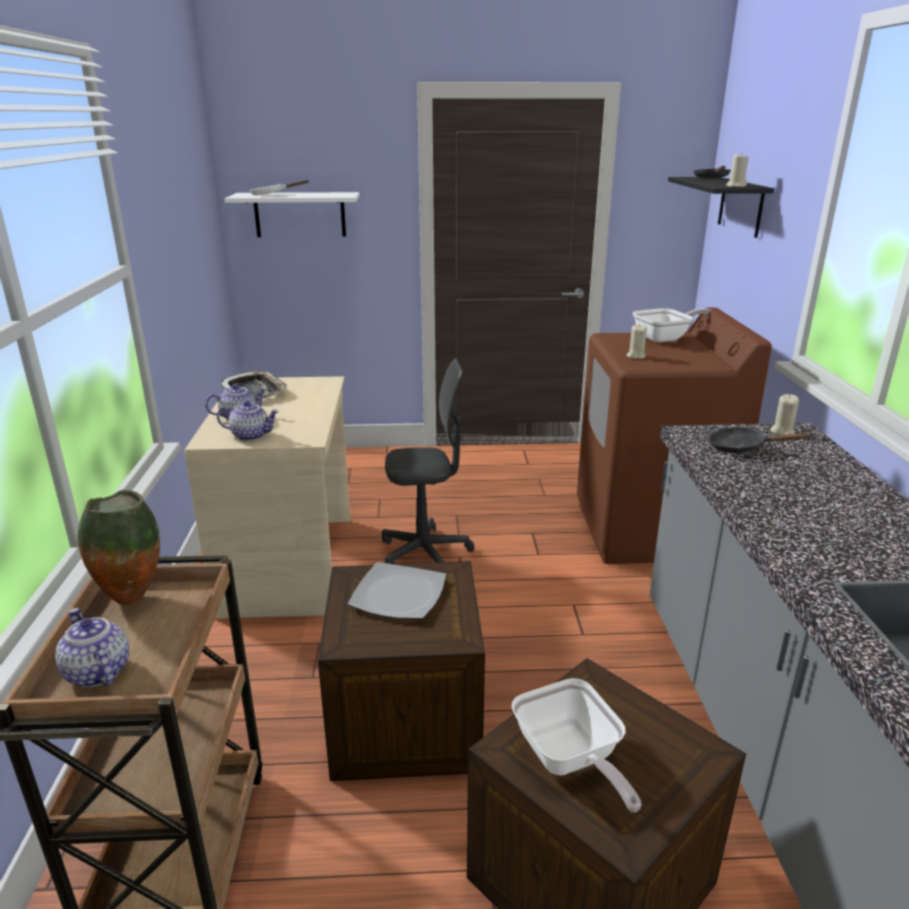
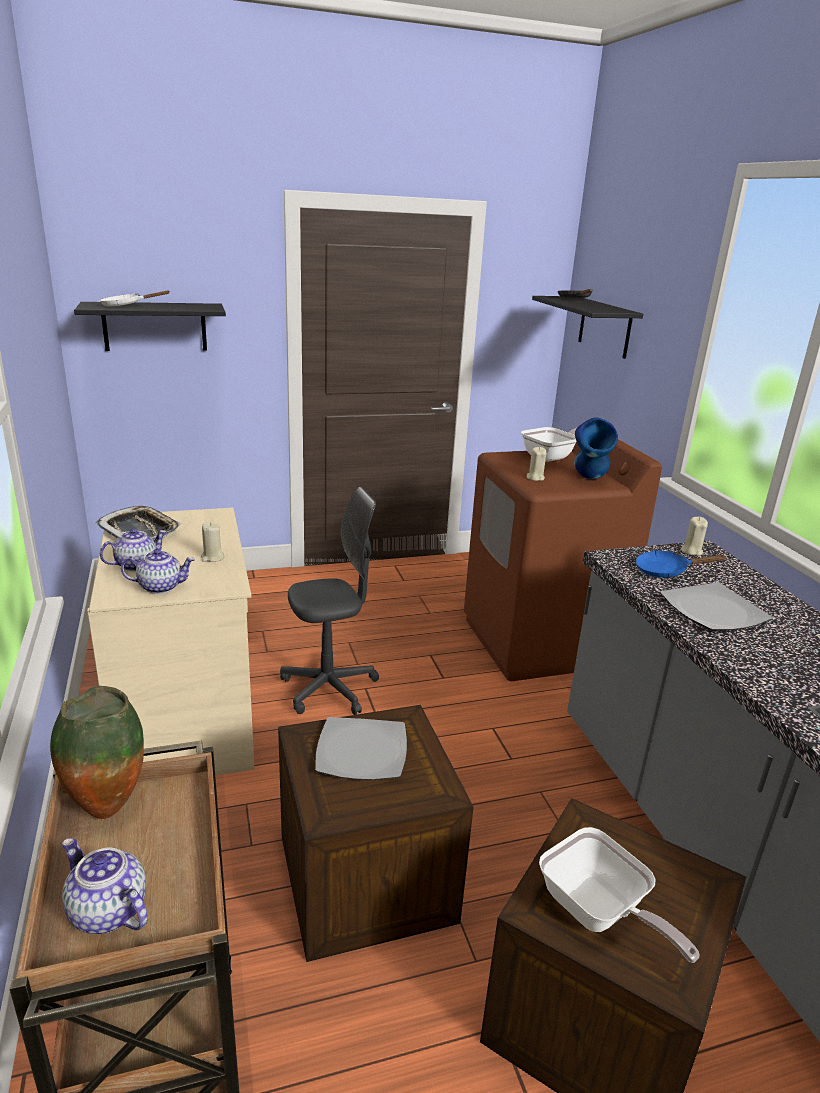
camera: 15 degrees left, 0 degrees up
(300, 214) = (155, 326): white shelf -> black shelf
(694, 360) = (589, 480): none -> blue vase
(736, 186) = (608, 310): beige candle -> beige candle (212, 557)
(742, 448) = (666, 571): black frying pan -> blue frying pan
(776, 487) = (714, 611): none -> plate

